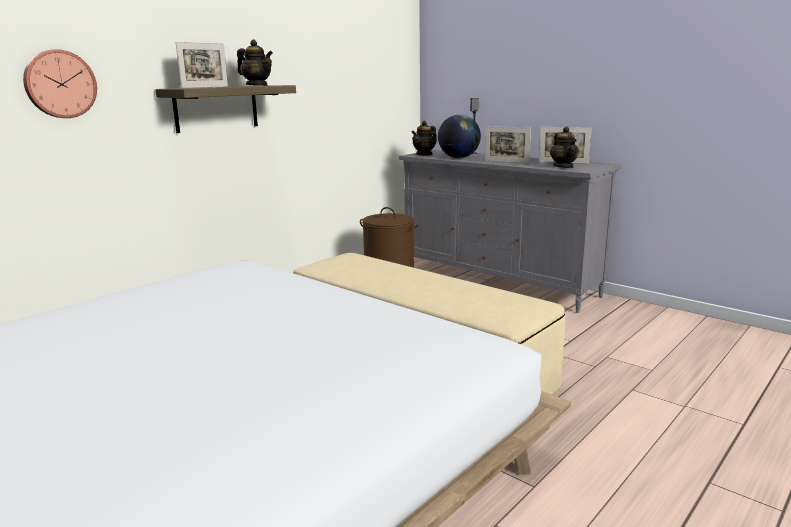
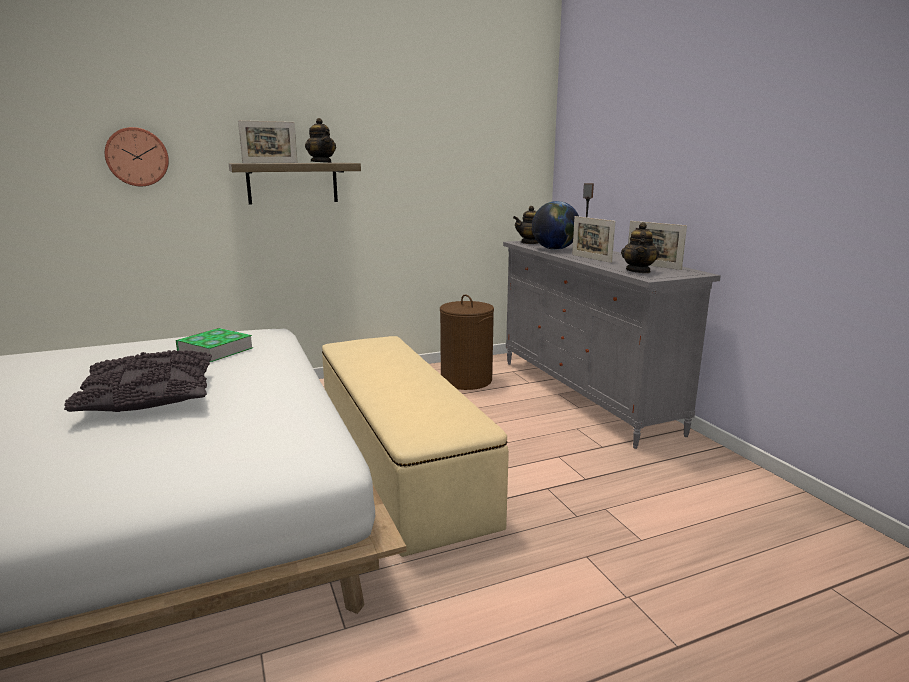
camera: 25 degrees right, 0 degrees up
(229, 286) = (215, 350): none -> book
(251, 335) = (149, 398): none -> black pillow

